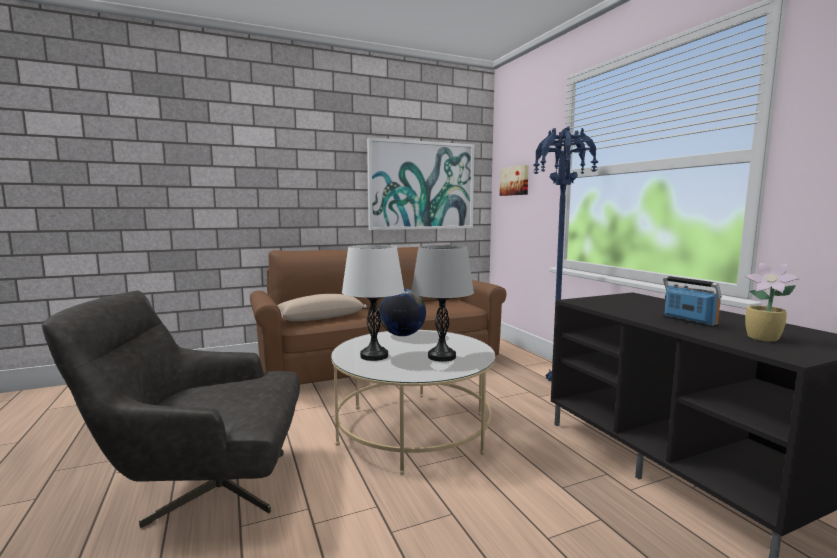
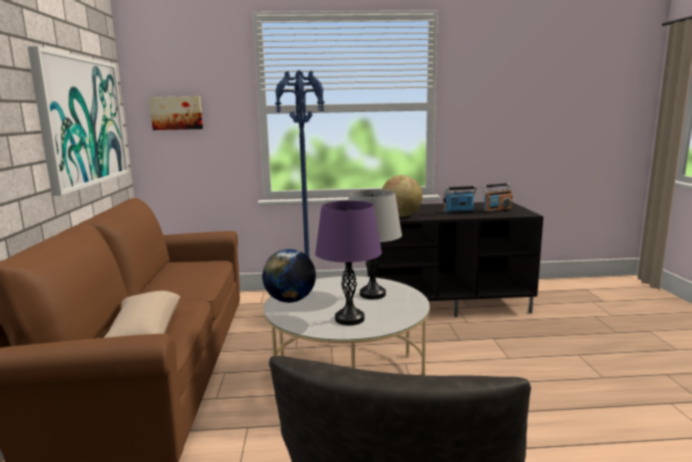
camera: 70 degrees left, 5 degrees up
(374, 356) = (349, 319): white table lamp -> purple table lamp
(602, 304) = (401, 216): none -> globe
(764, 339) = (497, 210): potted plant -> radio

